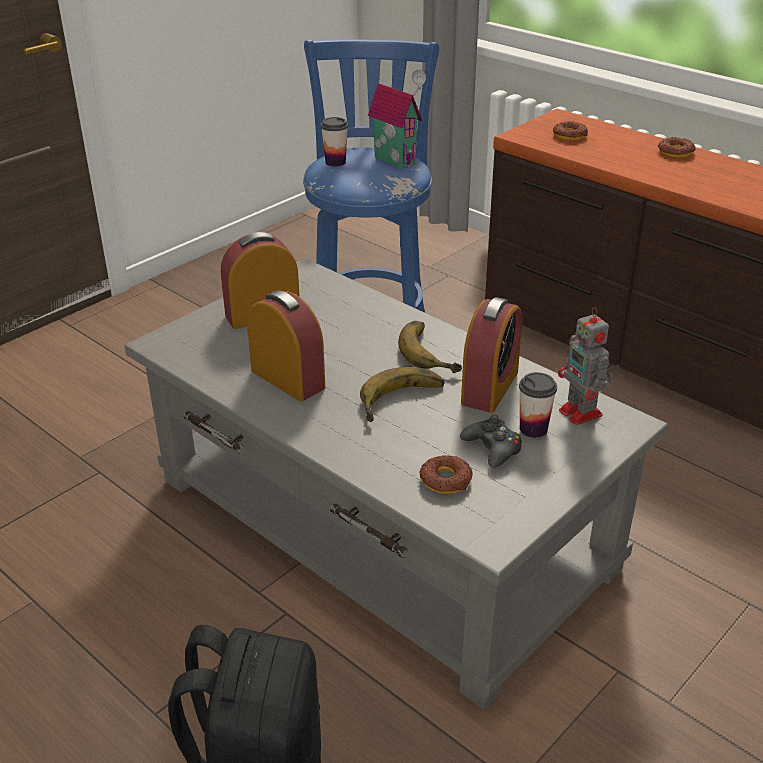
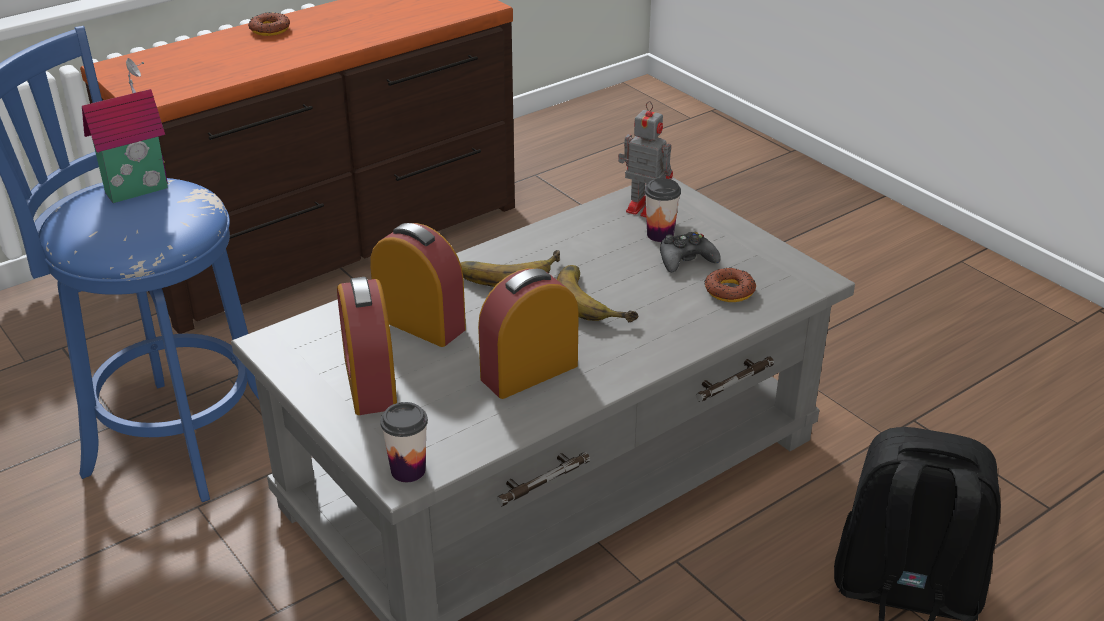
camera: 80 degrees left, 0 degrees up
(335, 162) = (104, 233): cup -> cup (408, 470)
(490, 387) = (586, 247): alarm clock -> alarm clock (420, 323)
(570, 135) = (175, 71): donut -> none
(582, 414) = (642, 207): toy robot -> toy robot turned 135 degrees counterclockwise

